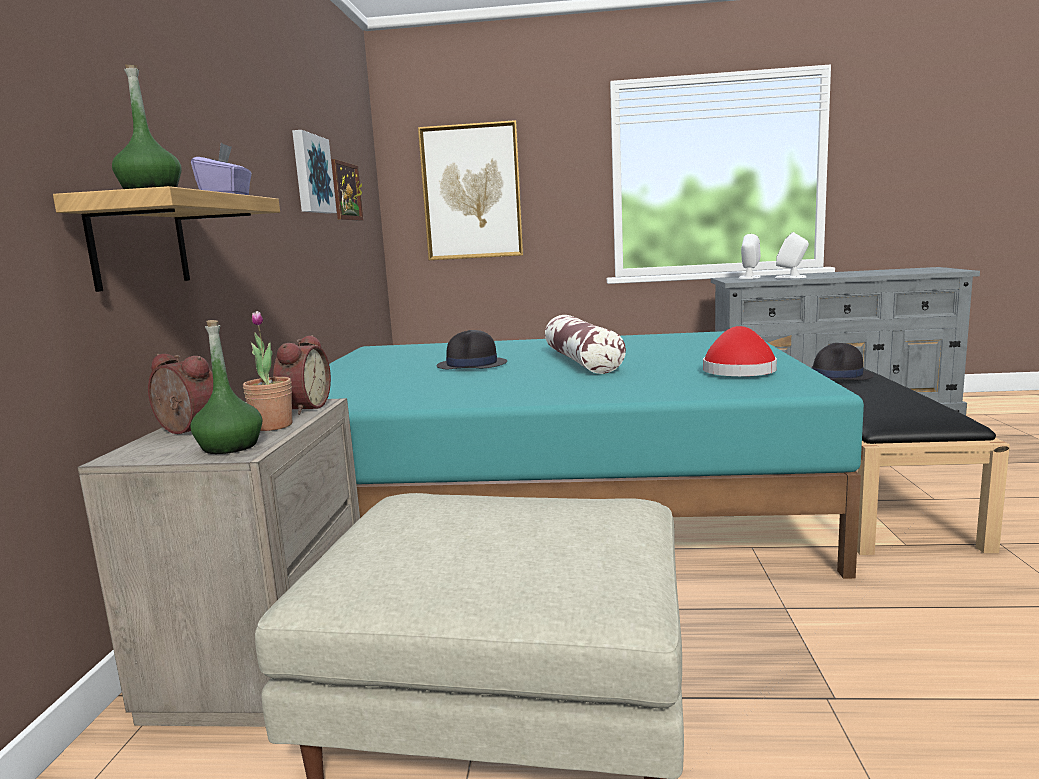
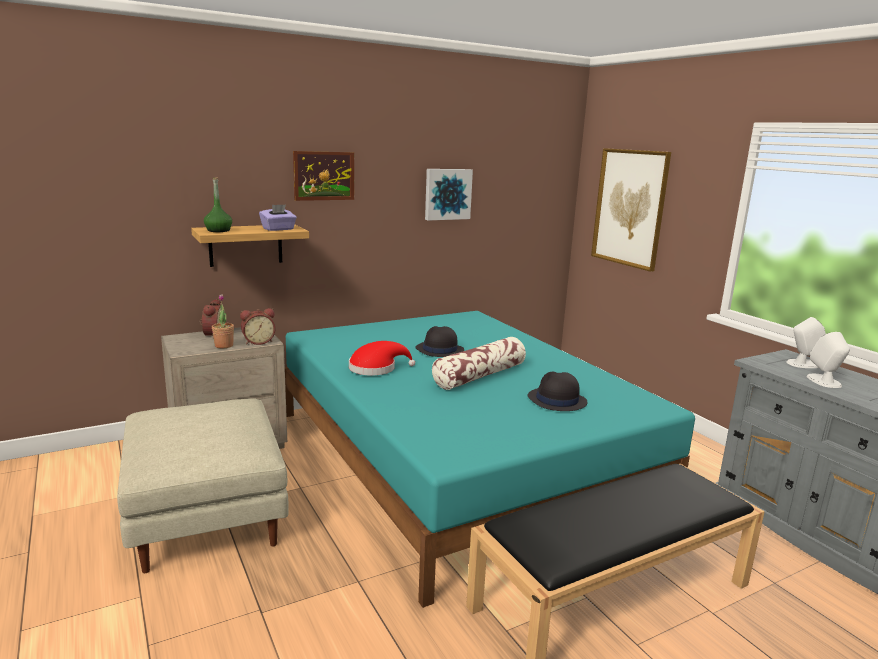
camera: 55 degrees right, 5 degrees up
(230, 447) = (189, 348): green bottle -> none
(346, 191) = (505, 200): picture -> picture (324, 176)
(738, 371) = (487, 429): red hat -> red hat (376, 368)
(836, 376) = (672, 490): black hat -> black hat (556, 400)

